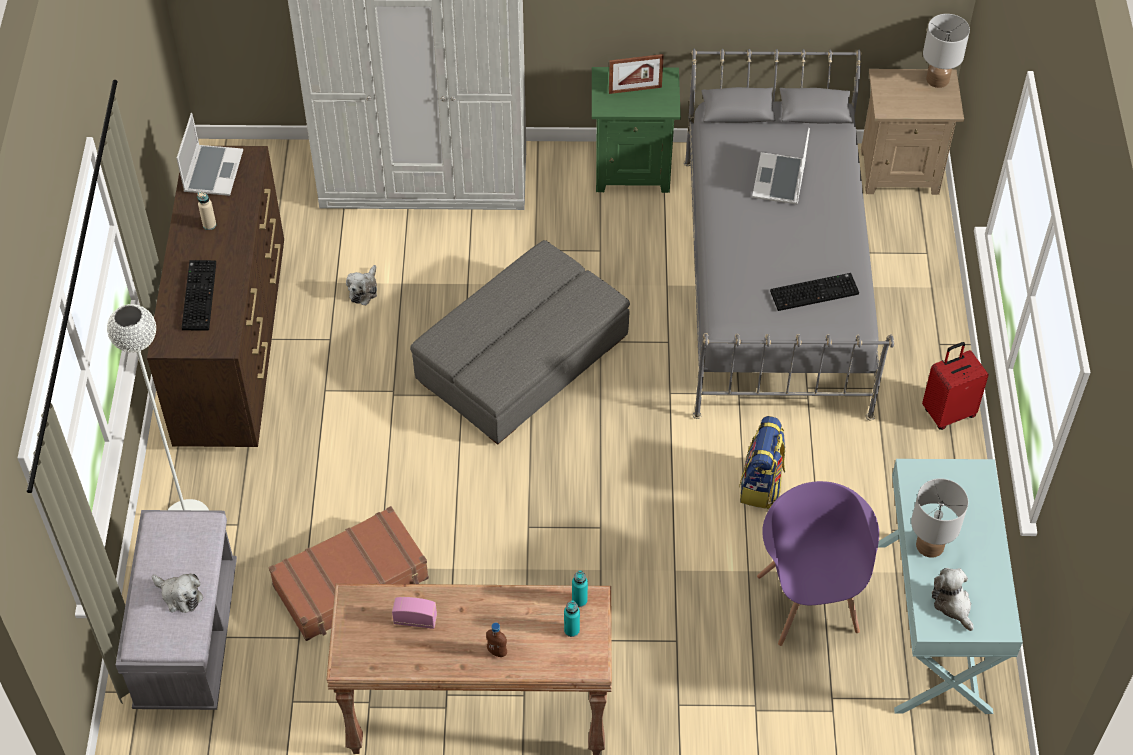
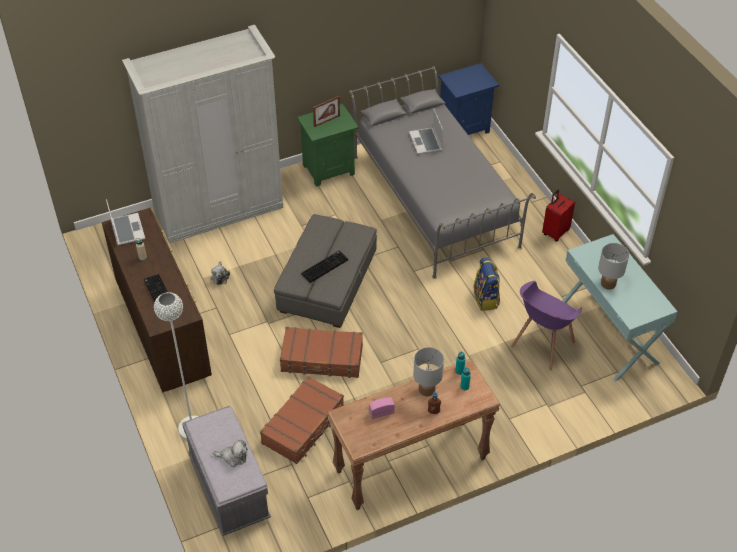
camera: 25 degrees left, 5 degrees down
(441, 485) = (322, 359): none -> brown suitcase
(808, 602) = (542, 345): purple chair -> purple chair turned 105 degrees counterclockwise
(814, 291) = (475, 188): keyboard -> keyboard (324, 266)
(901, 173) = (465, 128): beige nightstand -> blue nightstand
(937, 79) = (475, 70): grey table lamp -> grey table lamp (426, 389)
(952, 604) = (635, 306): plush toy -> none

